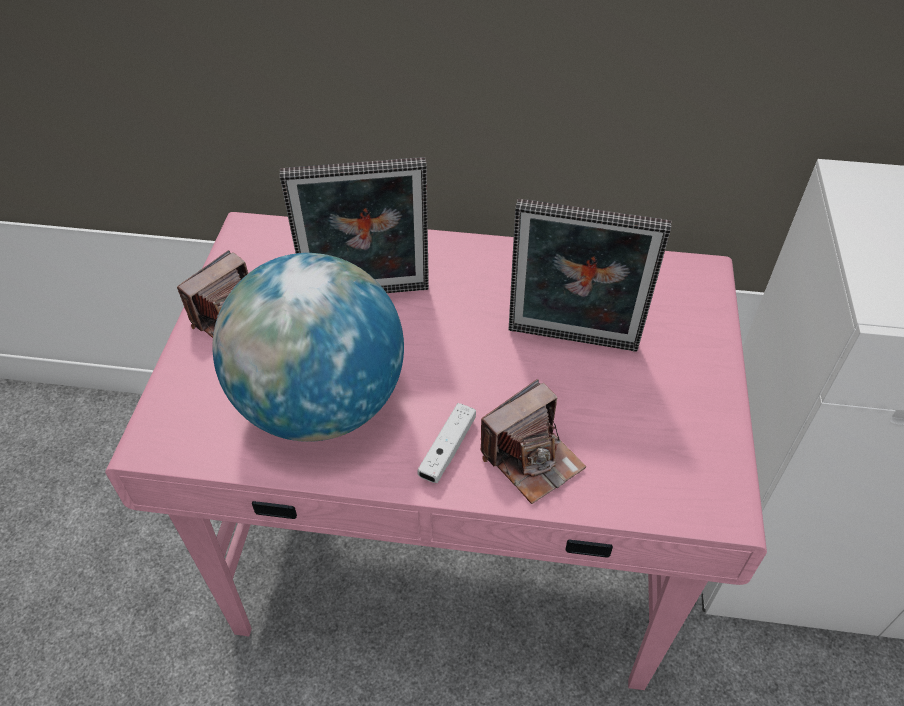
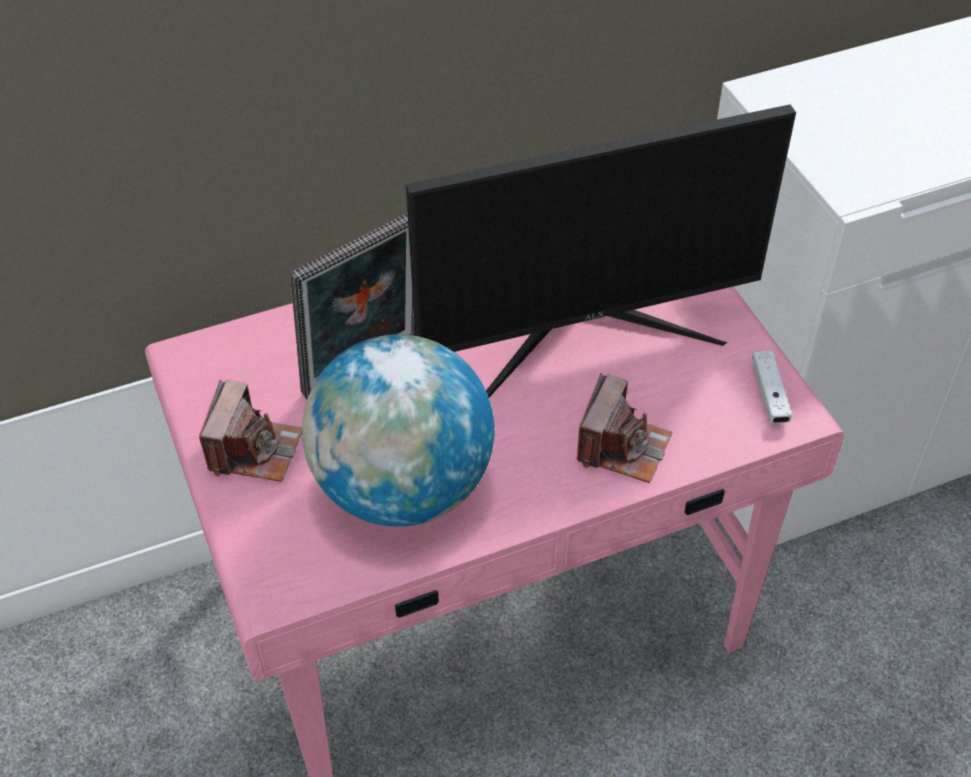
camera: 30 degrees left, 0 degrees up
(447, 449) = (546, 473): white game controller -> white game controller (769, 394)
(571, 343) = (584, 333): picture frame -> monitor

